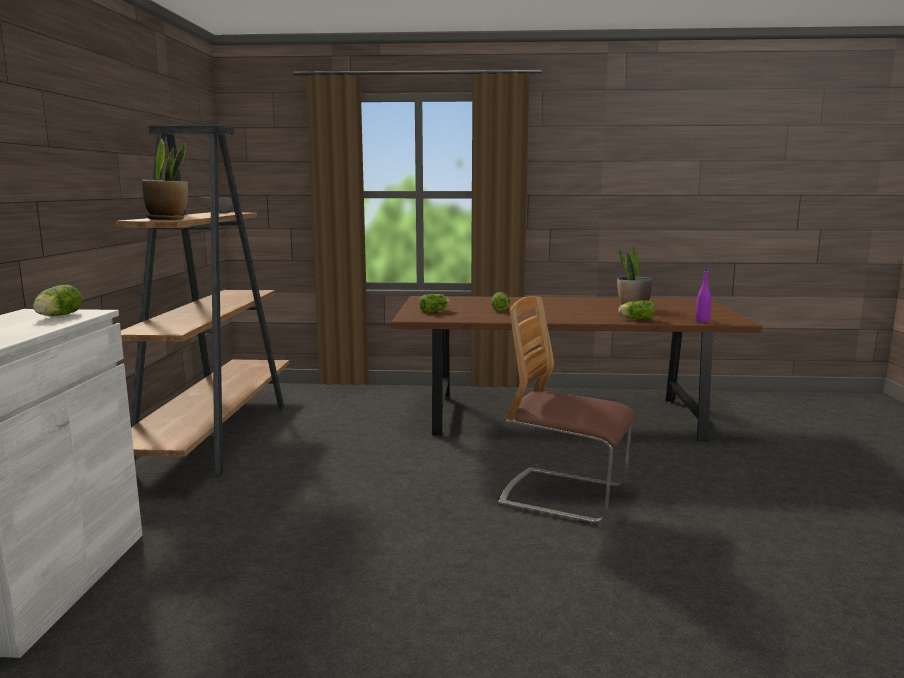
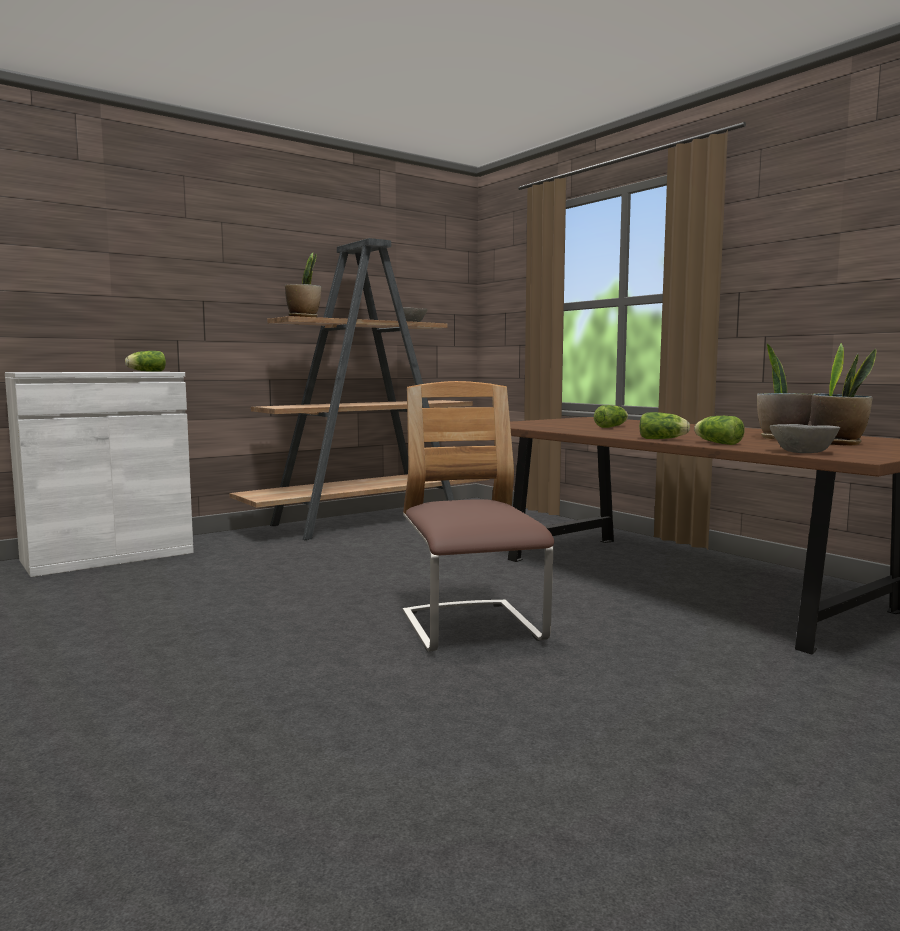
camera: 50 degrees right, 5 degrees down
(435, 311) = (543, 423): lettuce -> lettuce (664, 439)
(670, 308) = (837, 443): none -> potted plant
(702, 321) = (803, 452): purple bottle -> grey bowl

